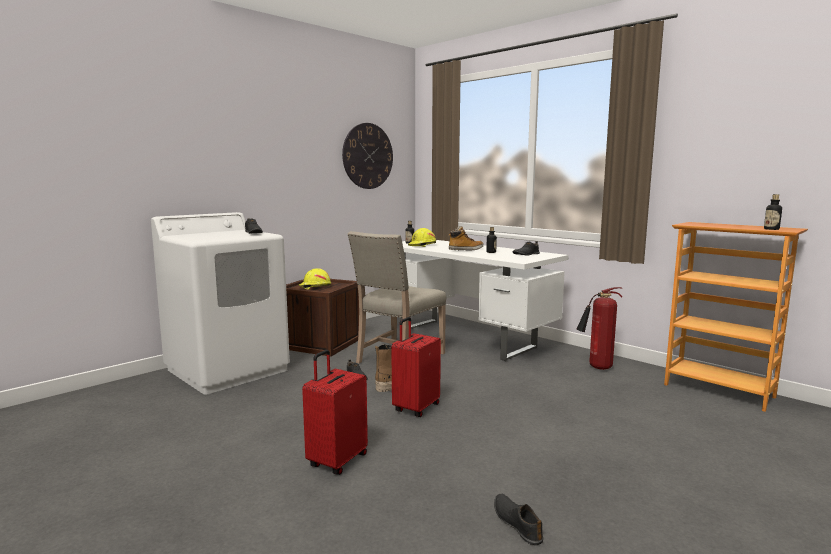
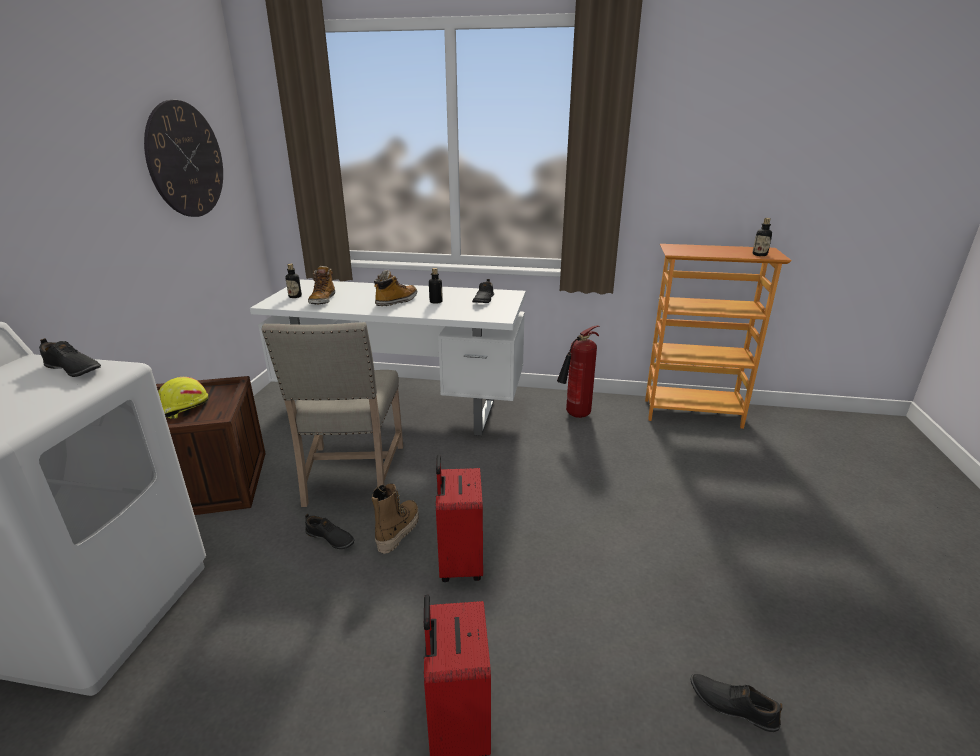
camera: 35 degrees left, 15 degrees up
(422, 245) = (322, 300): yellow hard hat -> boot

